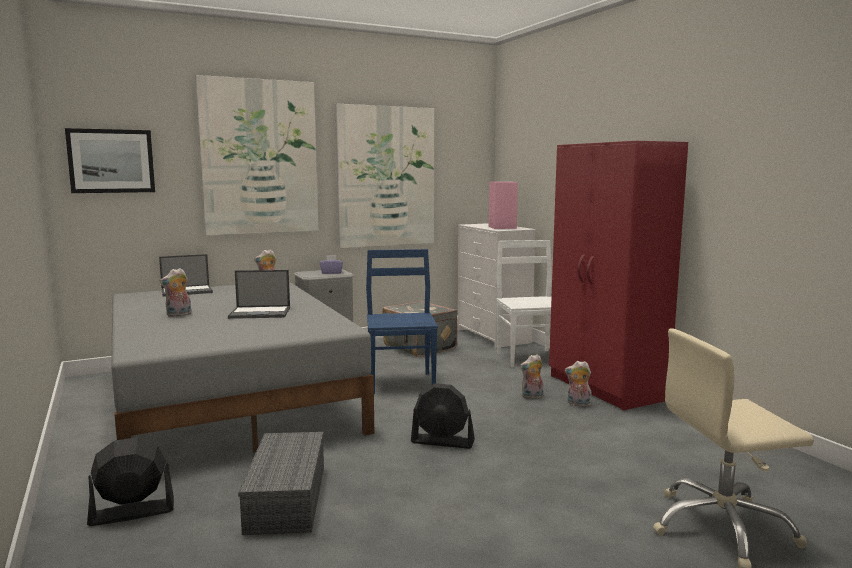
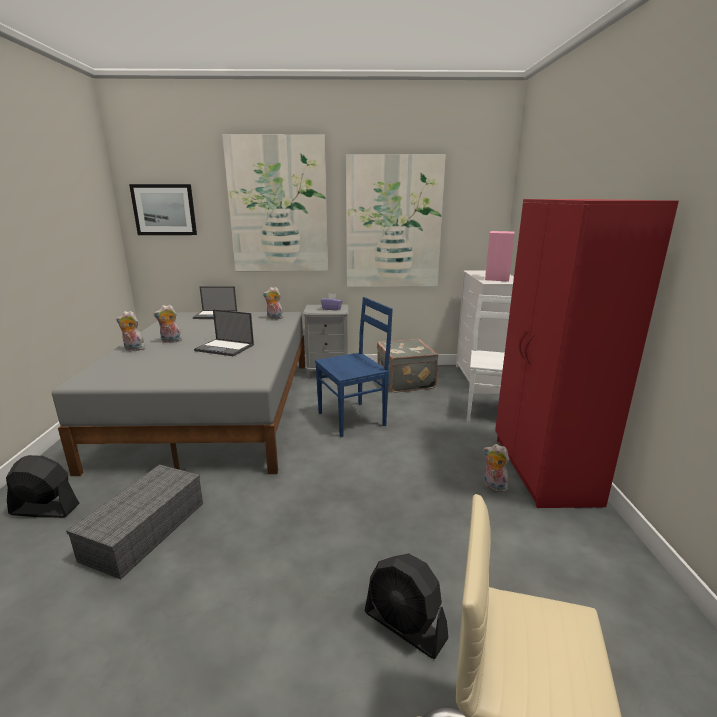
camera: 25 degrees right, 10 degrees up
(401, 382) = (353, 418): blue chair -> blue chair turned 45 degrees clockwise
(443, 441) = (322, 501): black fan -> black fan (405, 626)
(532, 397) = (454, 464): plush toy -> plush toy (133, 349)

